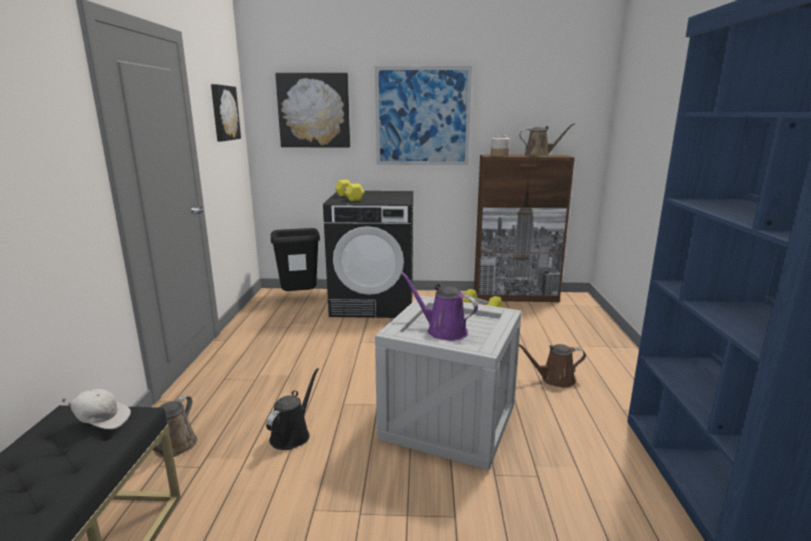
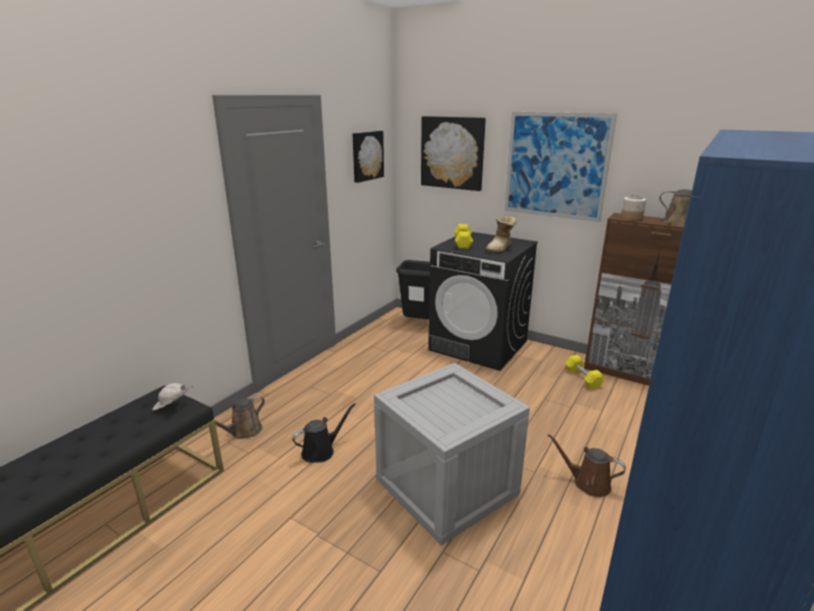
camera: 30 degrees right, 5 degrees up
(102, 420) = (172, 405): white cap -> white cap turned 135 degrees clockwise
(390, 197) = (500, 249): none -> boot
(443, 331) = (437, 406): purple watering can -> none

